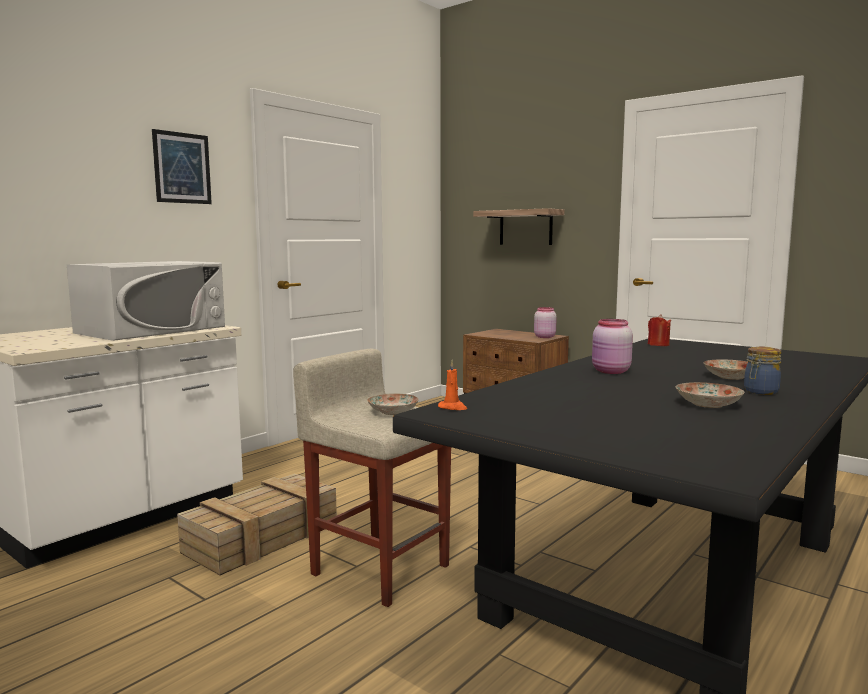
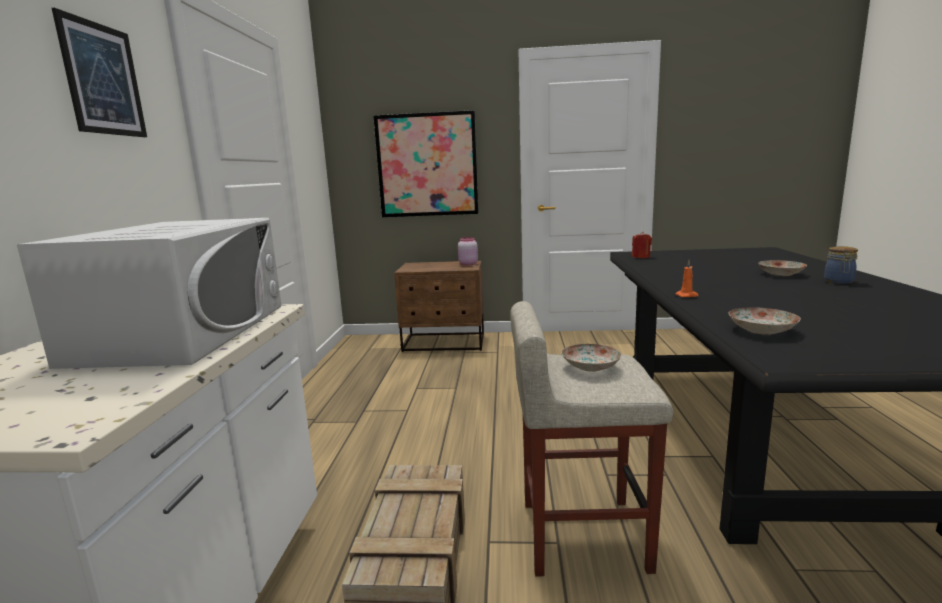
camera: 35 degrees left, 5 degrees up
(453, 408) = (770, 349): orange candle -> orange candle (687, 295)
(525, 227) = (427, 165): shelf -> picture
(610, 371) = (709, 285): pink jar -> none
(709, 404) = (864, 298): plate -> plate (762, 330)

